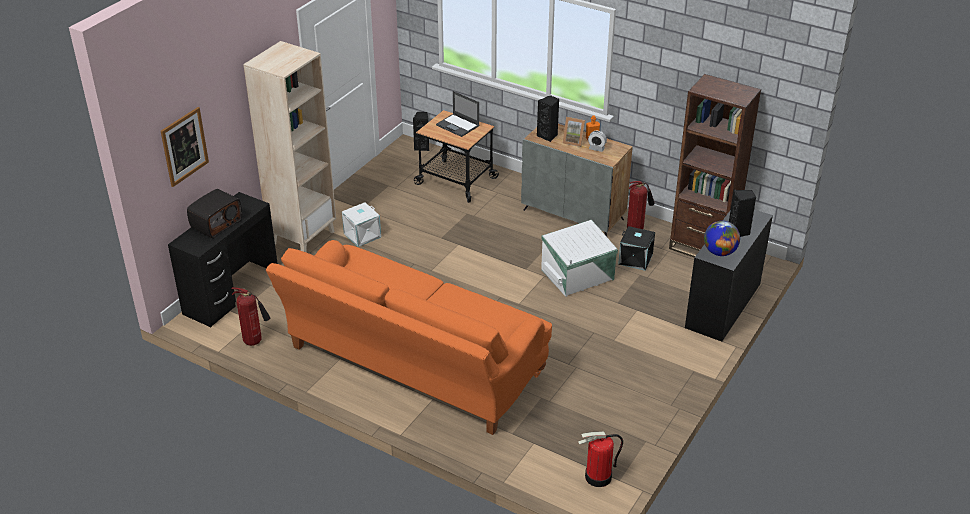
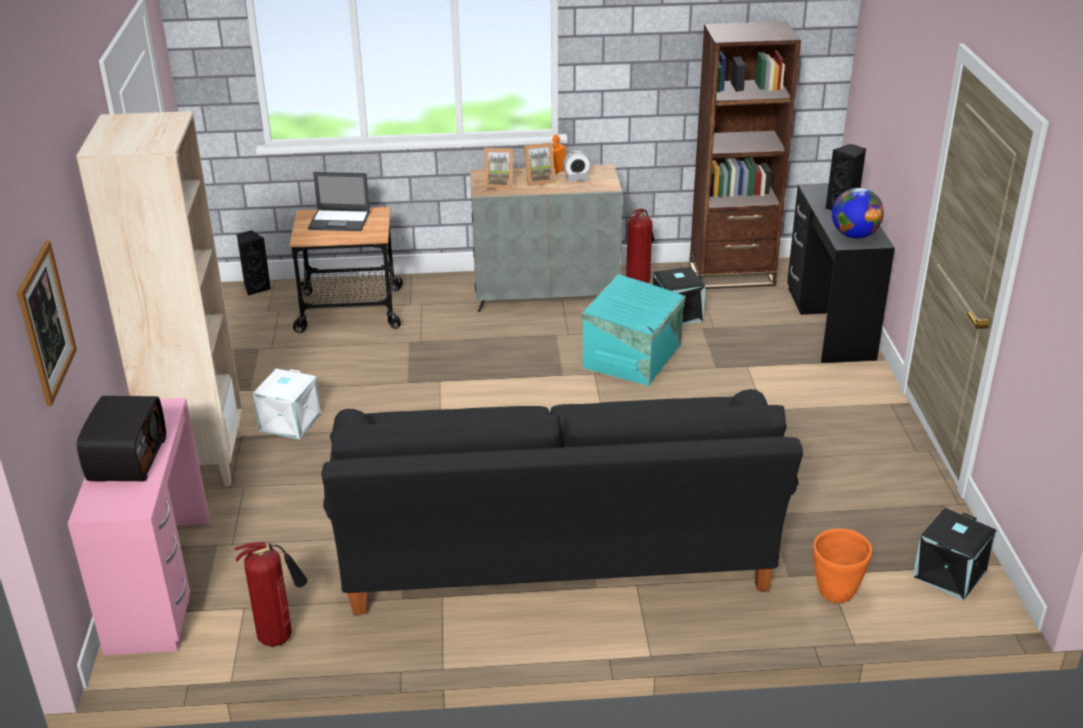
camera: 35 degrees left, 5 degrees down
(231, 292) = (159, 584): black desk -> pink desk
(413, 364) = (556, 553): orange sofa -> black sofa
(525, 454) = (835, 593): none -> orange planter
(548, 136) = (499, 184): black speaker -> picture frame
(578, 275) = (634, 356): white storage box -> turquoise storage box
(598, 477) = (950, 574): fire extinguisher -> black storage box

